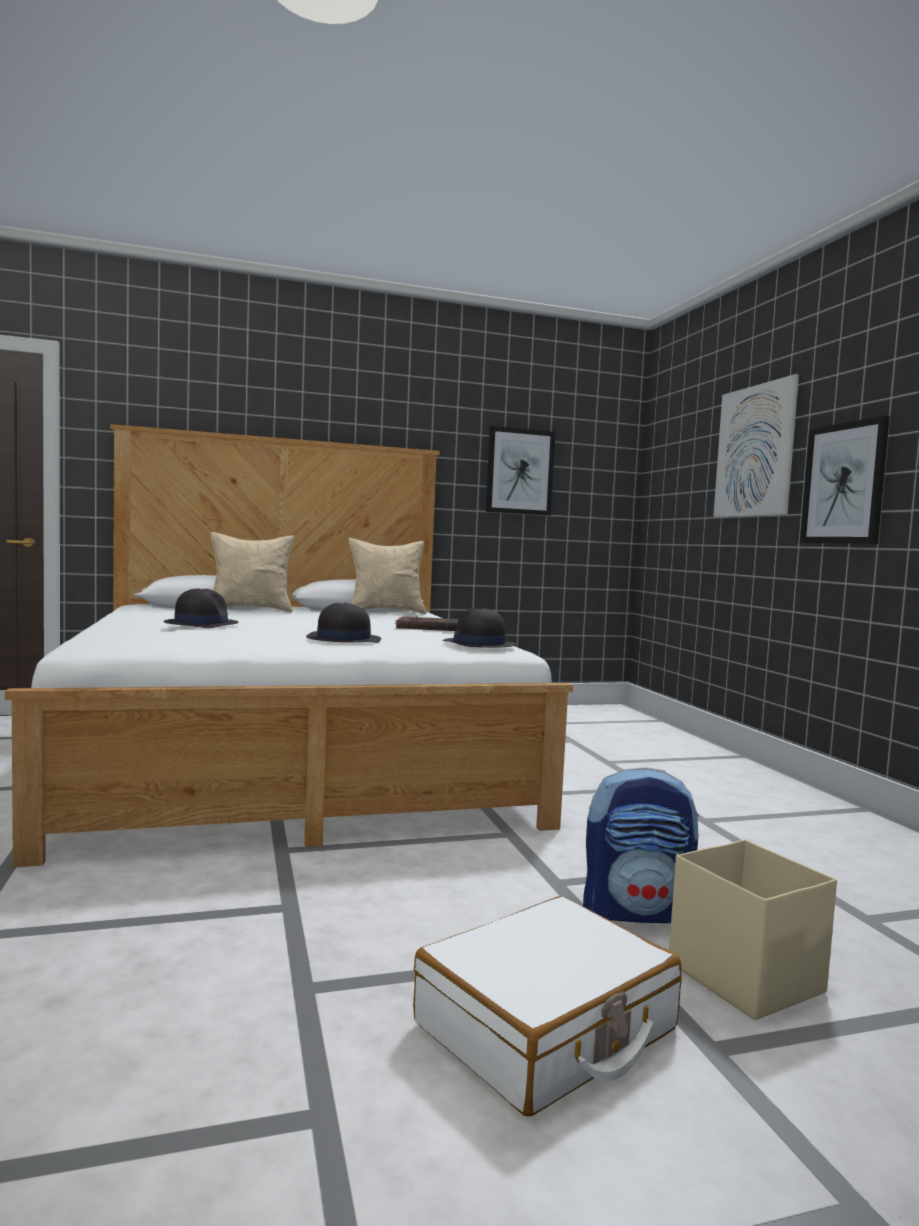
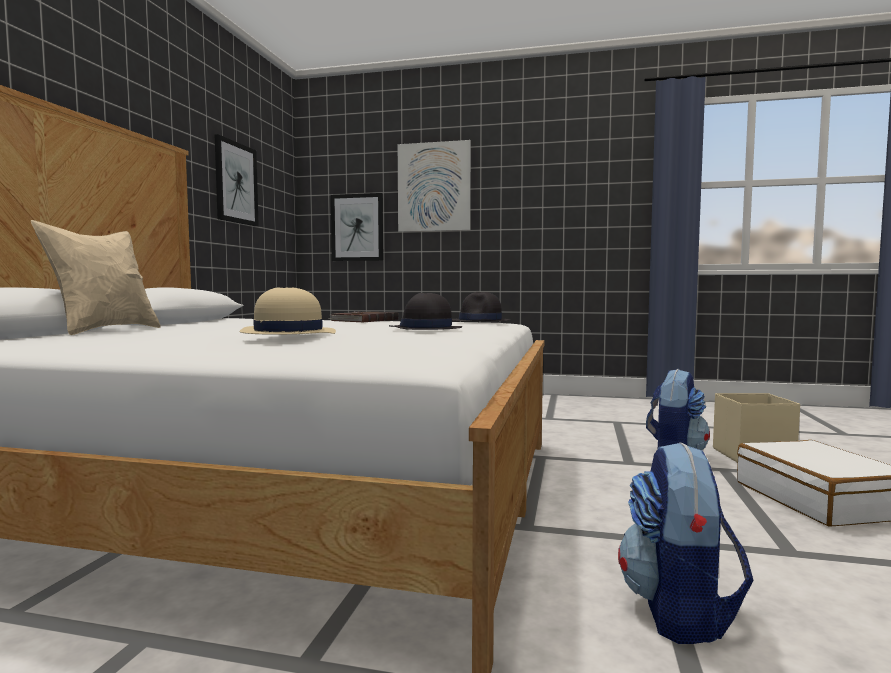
camera: 60 degrees left, 0 degrees up
(131, 923) = (679, 611): none -> backpack
(201, 624) = (287, 333): black hat -> beige hat
(386, 612) = (220, 320): beige pillow -> none
(844, 483) = (515, 211): picture -> picture (357, 227)

